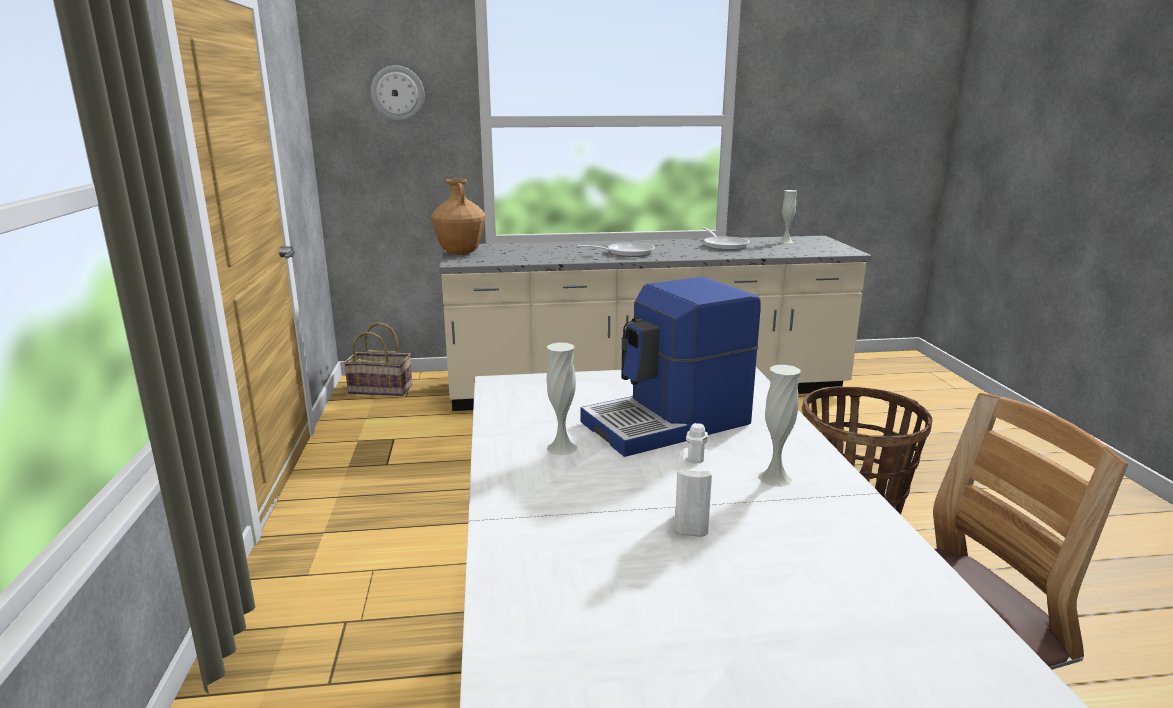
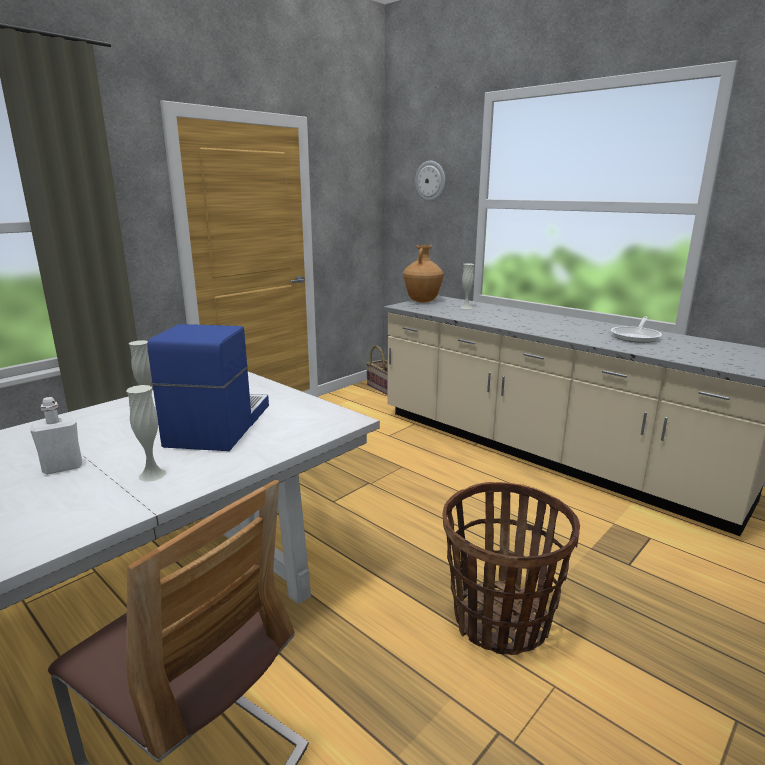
camera: 50 degrees right, 0 degrees up
(626, 253) = (527, 323): frying pan -> none
(669, 423) = (217, 425): coffee machine -> coffee machine turned 75 degrees clockwise
(786, 241) = (719, 347): white vase -> white vase (466, 307)

